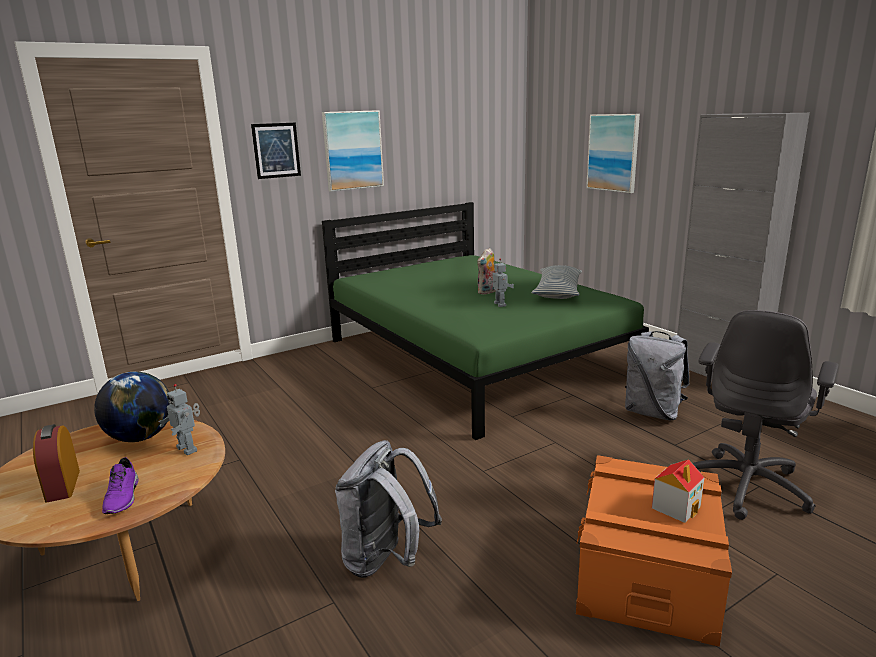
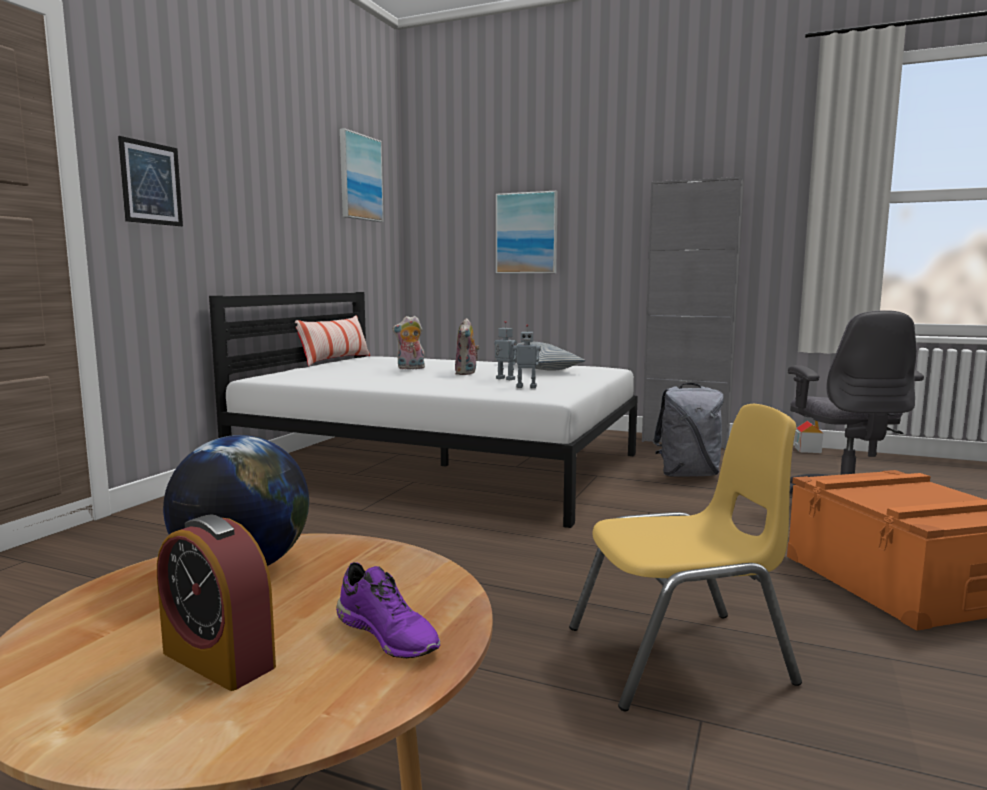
camera: 35 degrees left, 10 degrees down
(188, 449) = (368, 559): toy robot -> toy robot (526, 387)
(353, 150) = (242, 203): picture -> picture (360, 177)
(386, 560) = (680, 657): grey backpack -> yellow chair
(435, 260) = (335, 360): none -> pillow
(459, 279) = (410, 368): none -> plush toy
(474, 358) = (442, 465): green bed -> white bed
(676, 507) = (924, 493): toy house -> toy house (807, 450)

